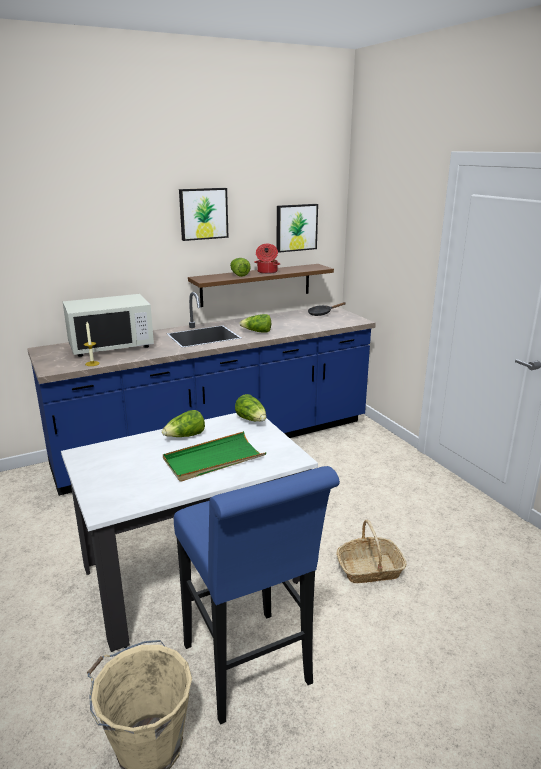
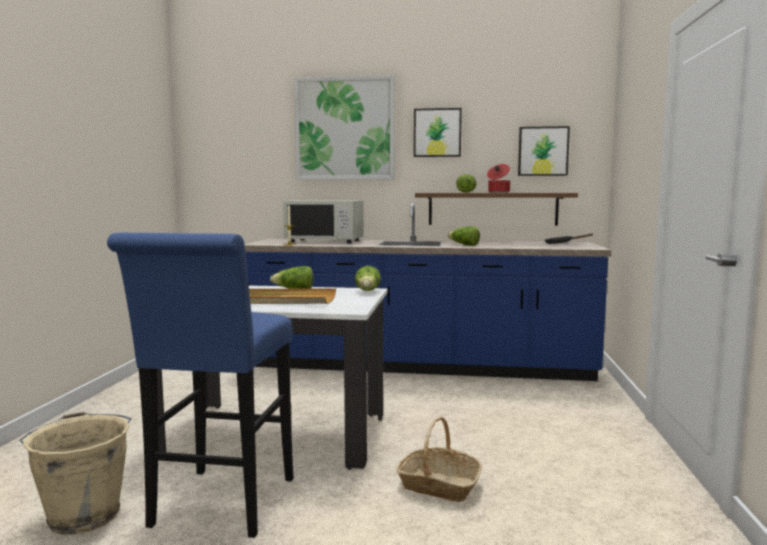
camera: 35 degrees right, 15 degrees down
(104, 213) = (345, 129): none -> picture
(213, 460) = (285, 300): green tray -> beige tray

